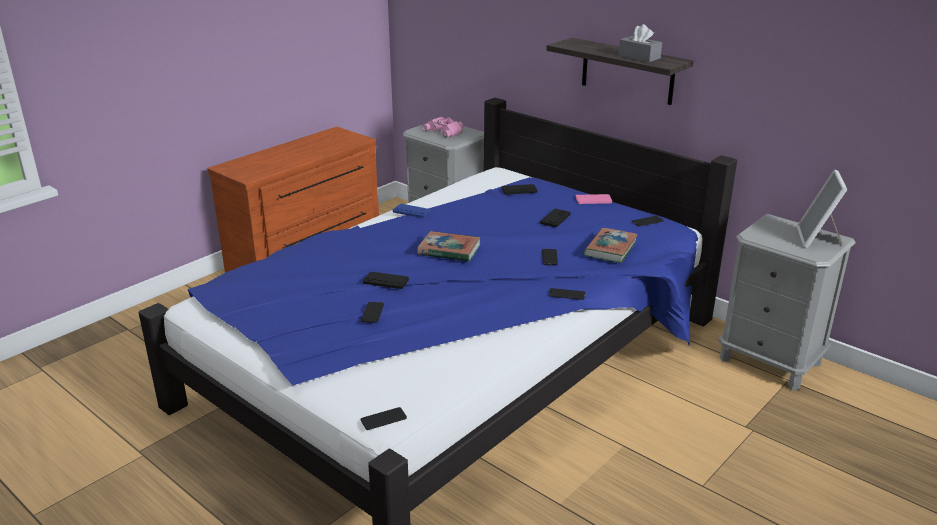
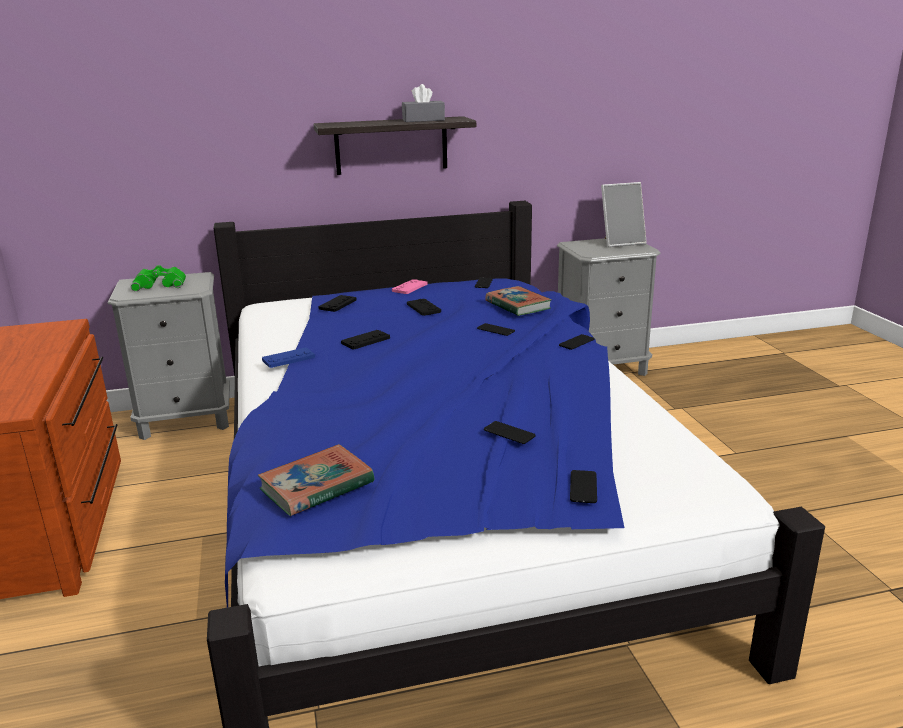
camera: 55 degrees left, 5 degrees down
(383, 419) = (730, 492): phone -> phone (583, 487)
(386, 281) = (443, 408): black game controller -> black game controller (365, 341)
(445, 131) = (160, 284): pink binoculars -> green binoculars
(449, 250) = (419, 362): book -> book (317, 486)
(818, 239) = (621, 242): picture frame -> picture frame turned 60 degrees counterclockwise

